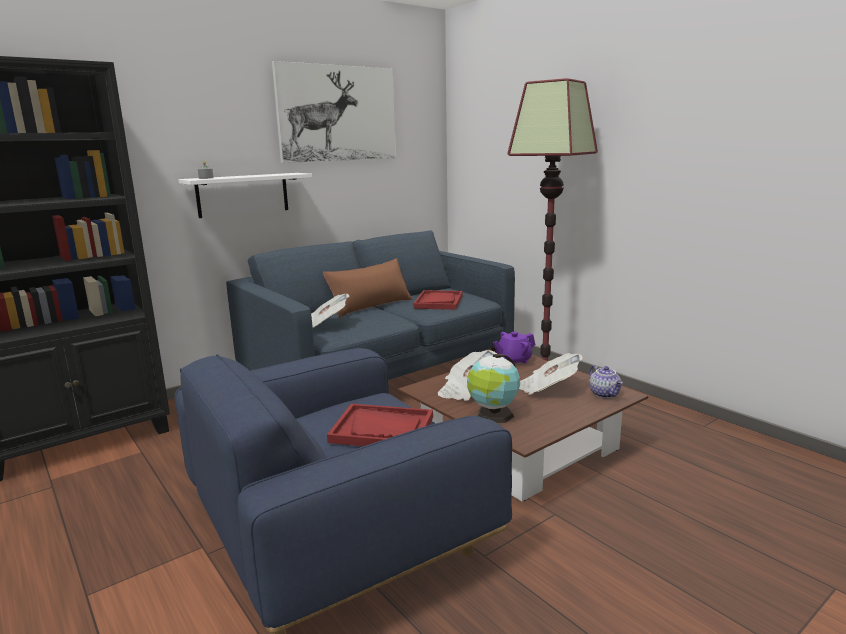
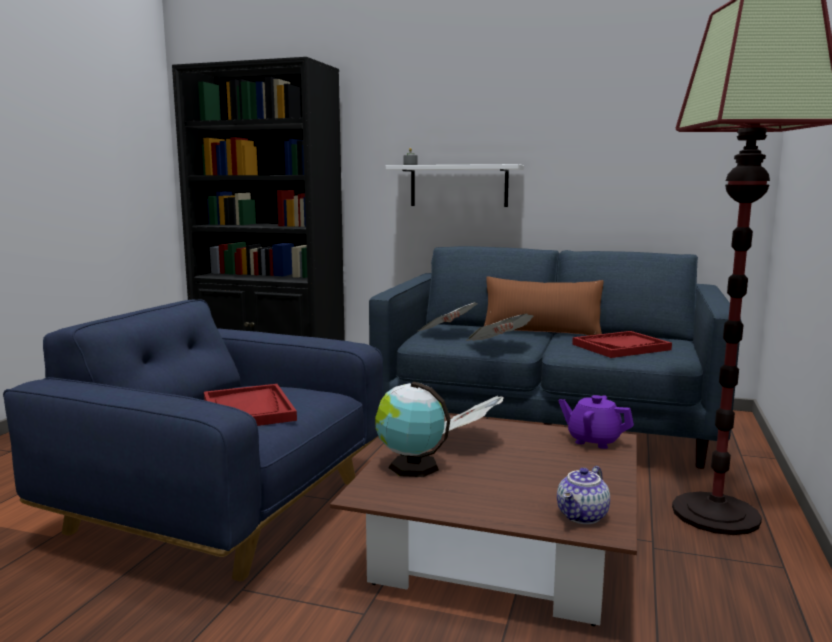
camera: 55 degrees right, 5 degrees down
(337, 114) = (588, 94): picture -> none
(547, 389) = (536, 477): newspaper -> newspaper (498, 346)

